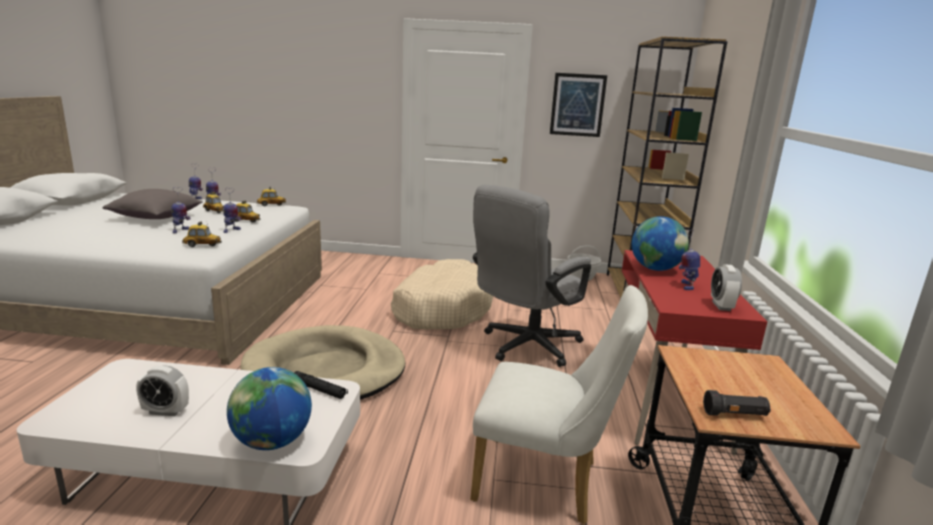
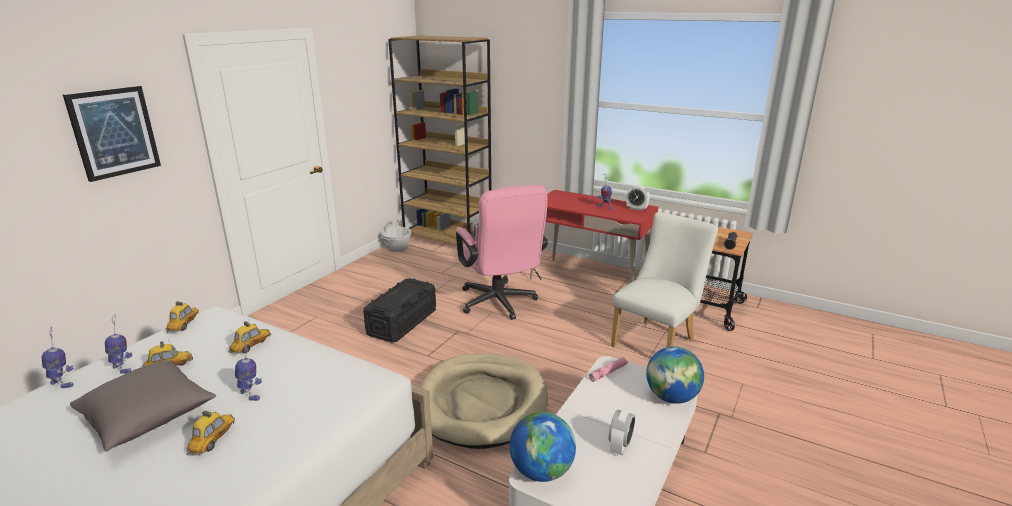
camera: 65 degrees left, 5 degrees up
(202, 245) = (339, 378): toy car -> toy car (214, 440)
(231, 230) = (289, 357): toy robot -> none
(319, 390) = (608, 372): black flashlight -> pink flashlight
(441, 308) = (402, 322): beige dog bed -> black storage box
(524, 347) = (500, 304): grey office chair -> pink office chair
(577, 105) = (358, 99): picture -> picture (114, 132)
(655, 269) = (573, 206): globe -> globe (541, 471)

